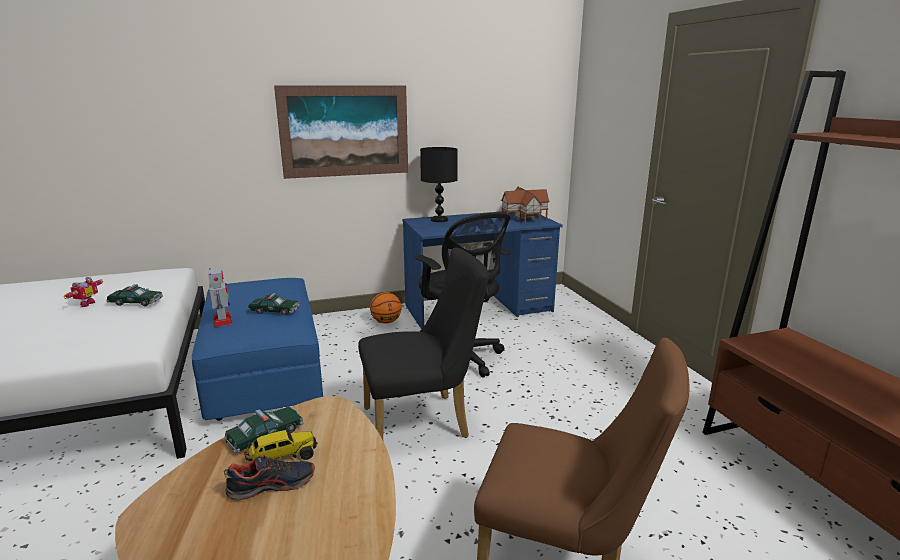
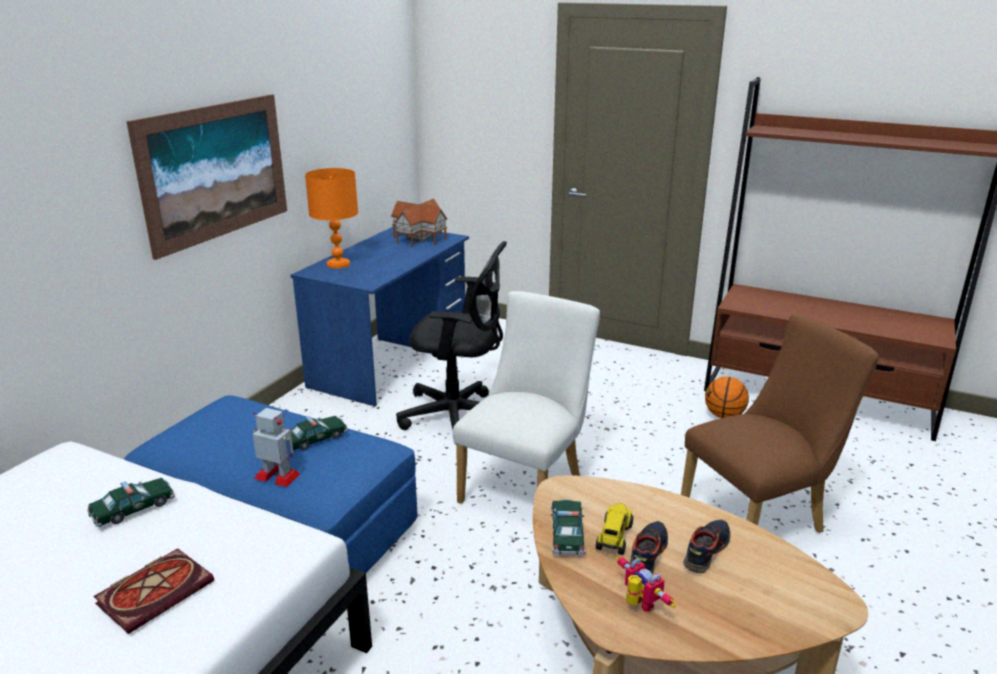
camera: 45 degrees left, 5 degrees up
(60, 338) = (157, 591): none -> book
(85, 304) = (49, 548): toy robot -> toy robot (638, 605)
(311, 515) = (705, 551): none -> shoe
(386, 322) = (318, 415): basketball -> basketball (724, 416)
(423, 422) = (526, 485): black chair -> white chair
(439, 220) = (338, 264): black table lamp -> orange table lamp

